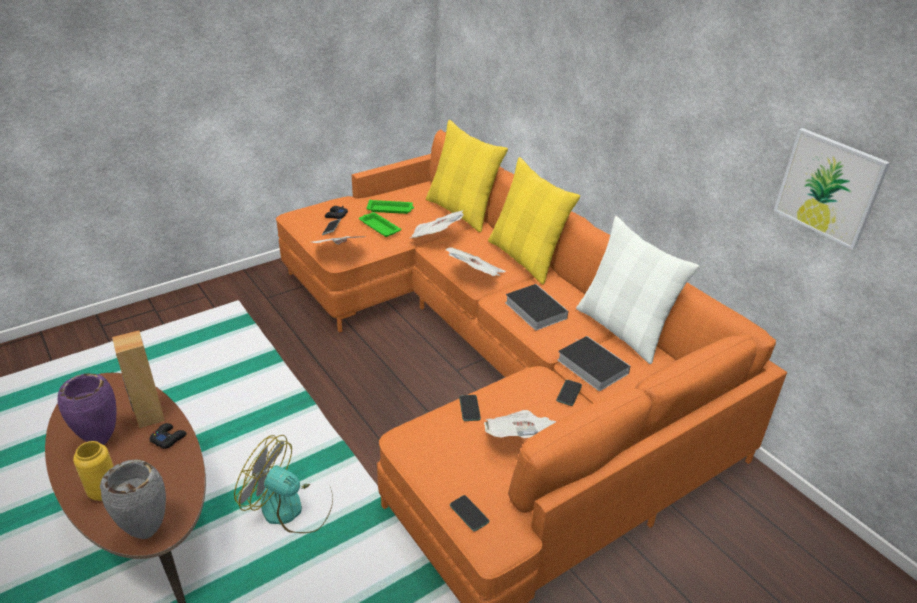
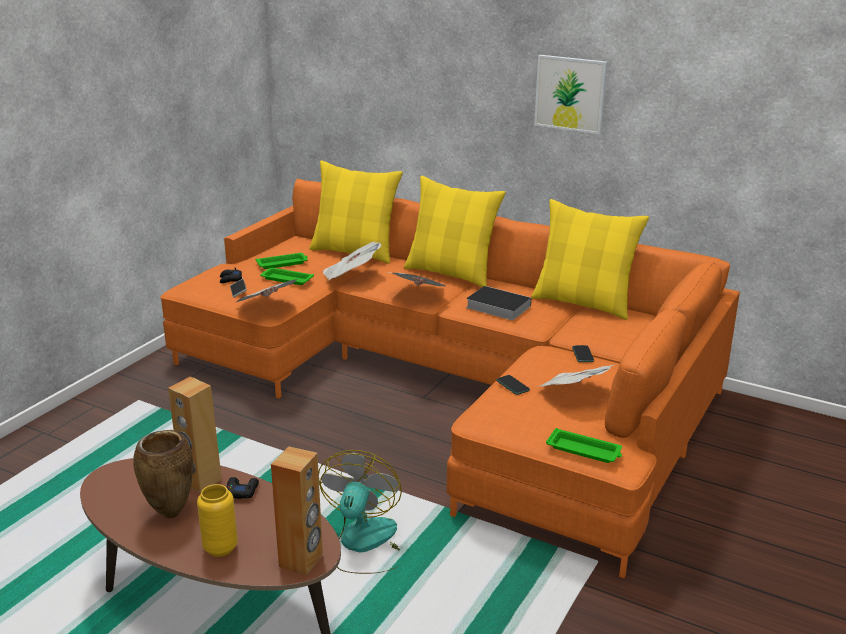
camera: 25 degrees left, 10 degrees down
(101, 440) = (169, 513): purple vase -> brown vase
(148, 531) = (301, 560): grey vase -> brown speaker
(291, 508) = (364, 545): fan -> fan turned 105 degrees clockwise
(469, 513) = (585, 450): phone -> green tray
(590, 365) = (581, 332): book -> none
(623, 330) = (583, 303): white pillow -> yellow pillow
(829, 187) = (743, 120): picture -> picture (570, 93)

